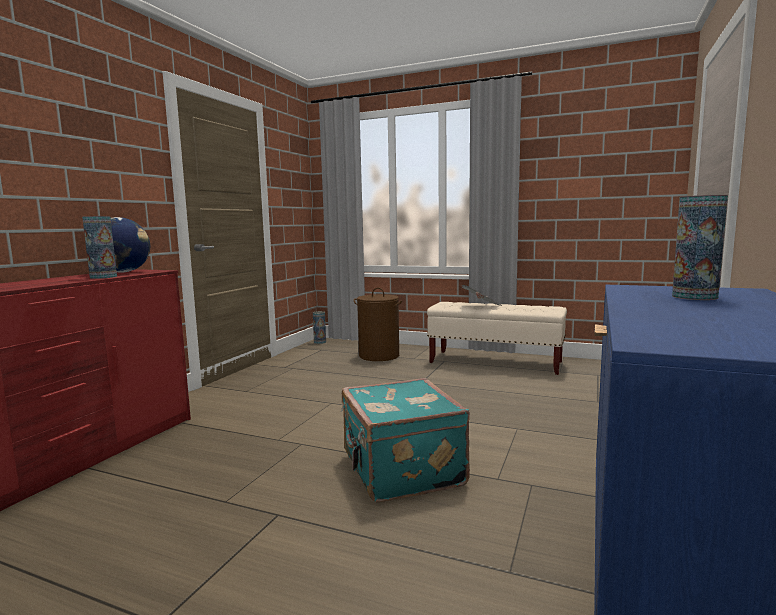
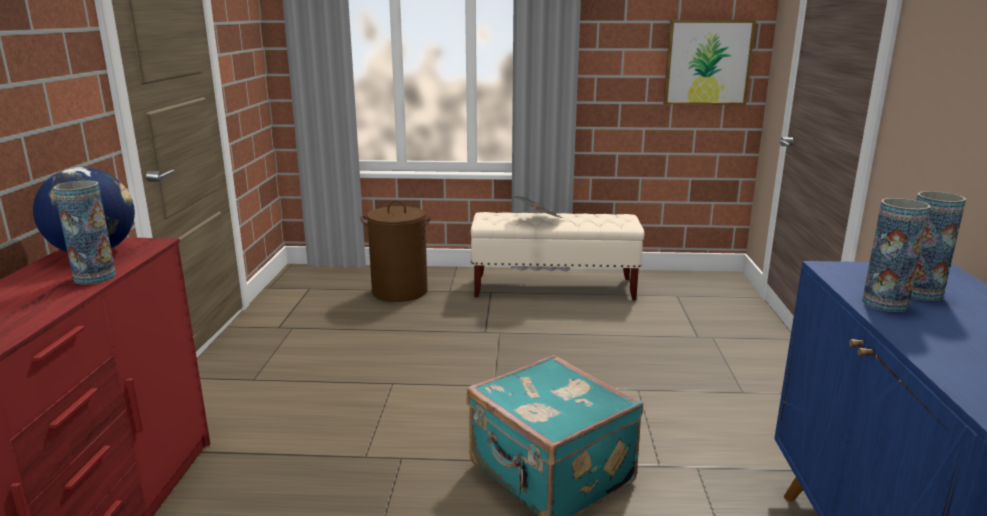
camera: 20 degrees left, 10 degrees up
(320, 342) = (297, 273): vase -> vase (885, 303)
(629, 185) = (707, 62): none -> picture

